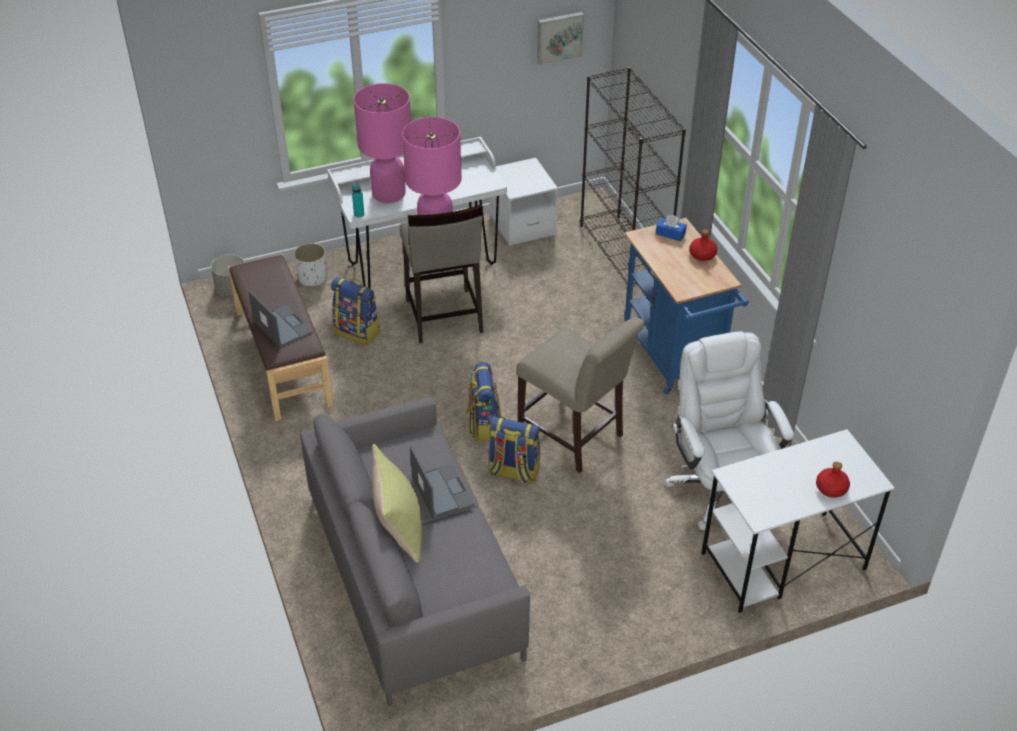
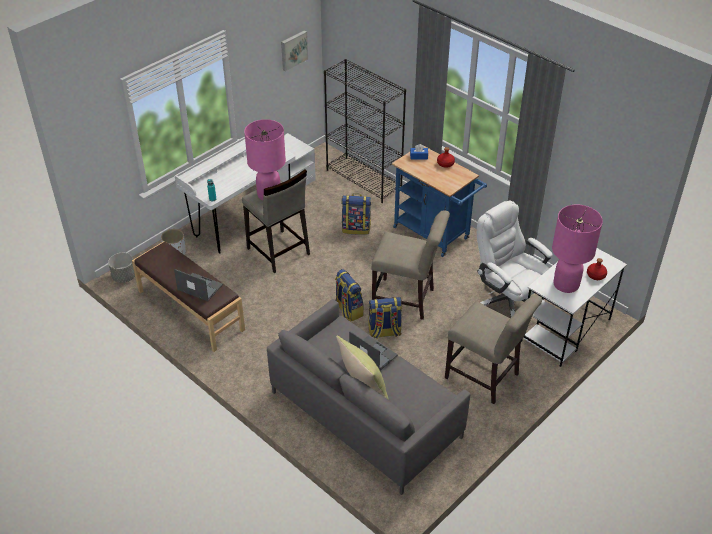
camera: 25 degrees left, 0 degrees up
(358, 332) = (229, 278): backpack -> backpack (356, 228)
(388, 194) = (222, 181): pink table lamp -> pink table lamp (566, 284)
(614, 587) = (485, 378): none -> beige chair

